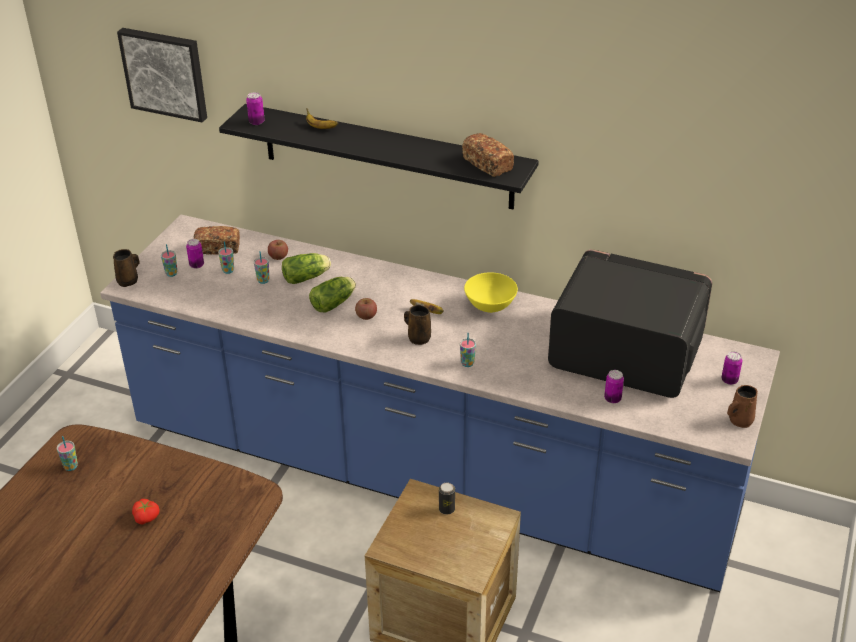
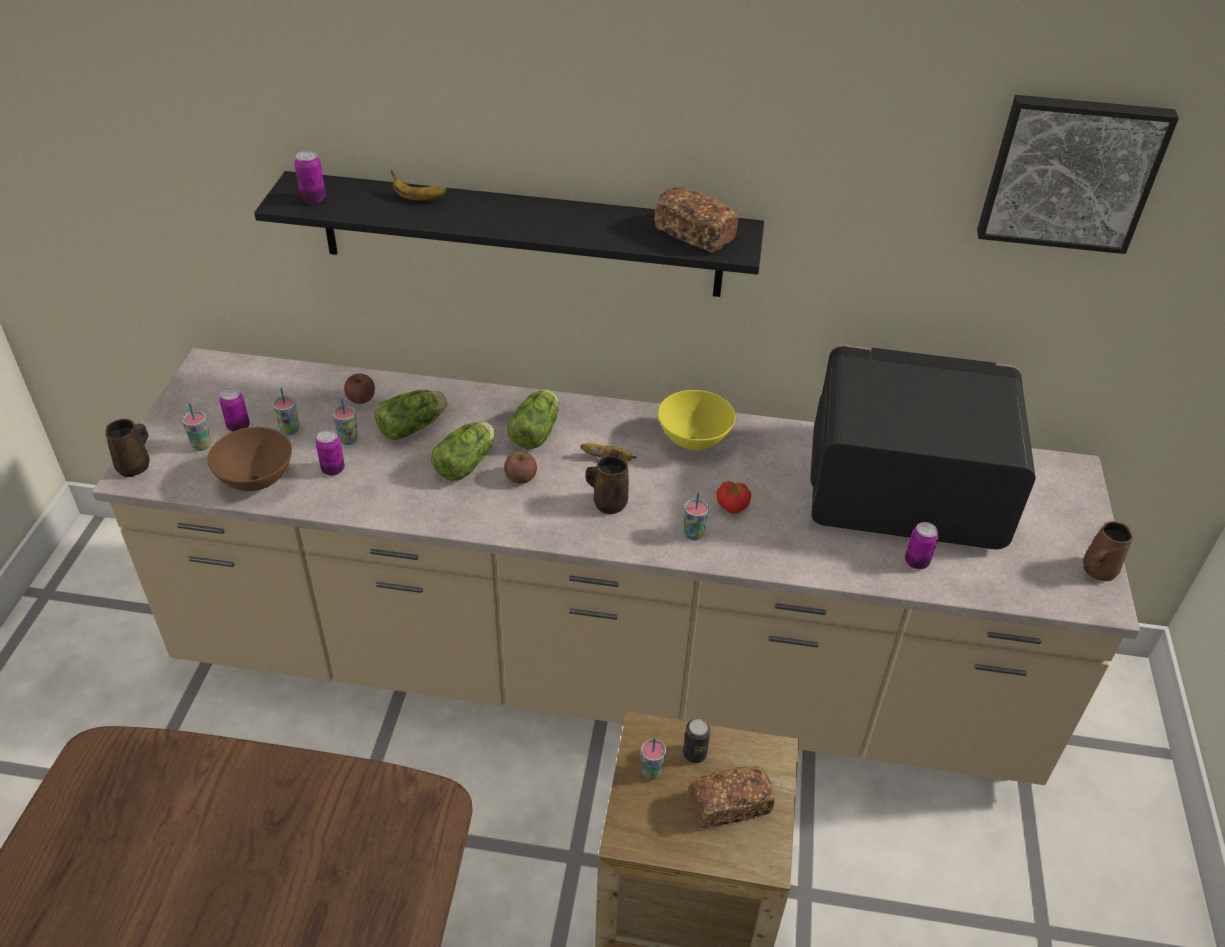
camera: 15 degrees left, 5 degrees up
(71, 466) = (102, 811): cup -> cup (651, 772)
(147, 517) = (257, 887): tomato -> tomato (733, 505)
(165, 73) = (145, 132): picture -> picture (1070, 172)
(199, 298) = (256, 481): none -> brown bowl
(218, 248) = (265, 396): bread -> bread (729, 805)
(386, 289) = (536, 430): none -> lettuce
(429, 473) = (605, 668): blue counter -> beige counter
(729, 380) = (1056, 509): can -> can (333, 469)

